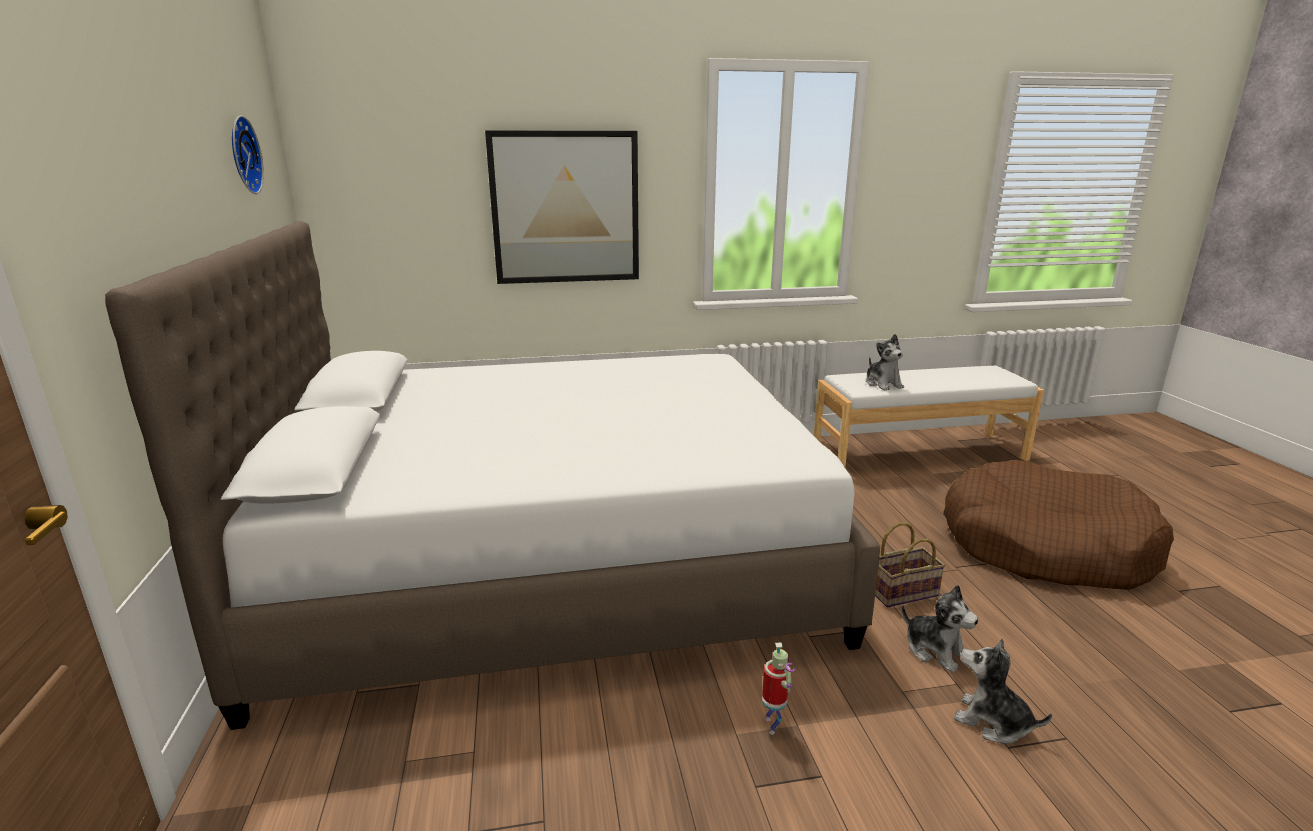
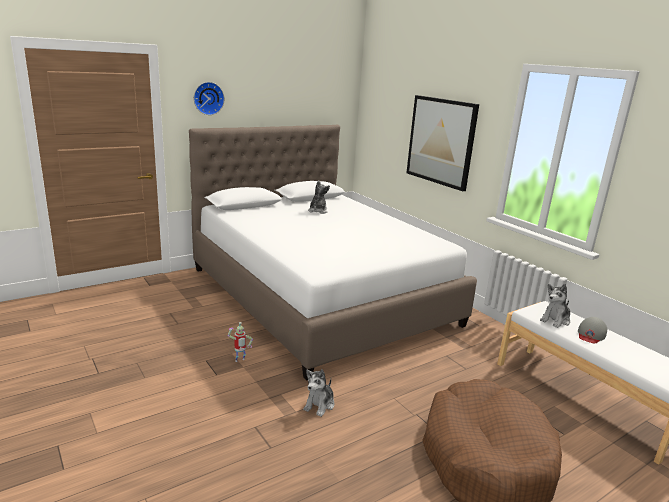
camera: 65 degrees right, 0 degrees up
(241, 155) = (310, 95): wall clock -> wall clock (208, 98)
(903, 591) = (370, 393): basket -> none
(918, 379) = (591, 334): none -> grey cap
(992, 722) = (271, 422): plush toy -> plush toy (317, 211)

